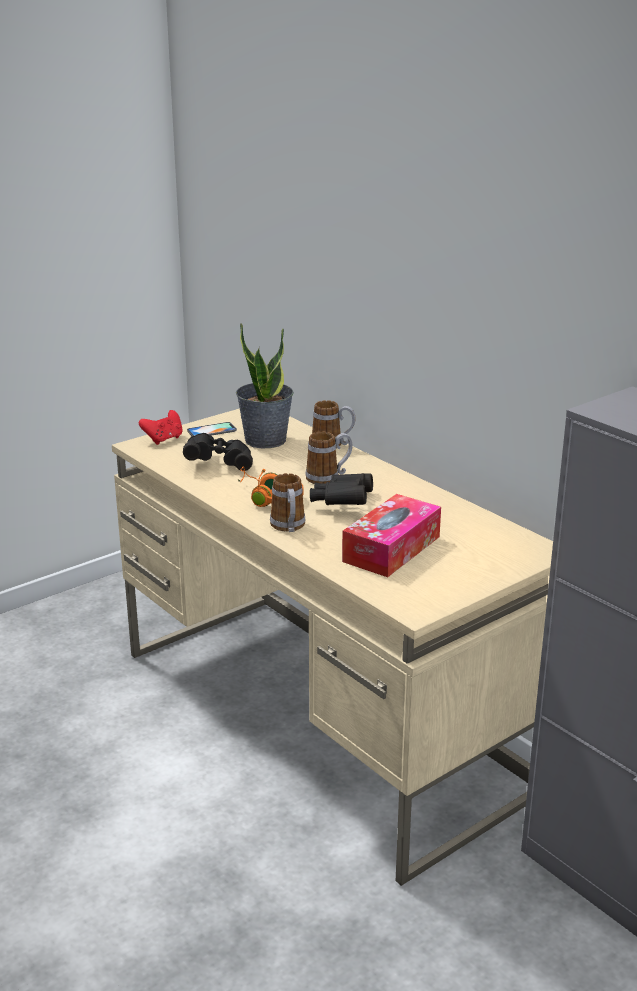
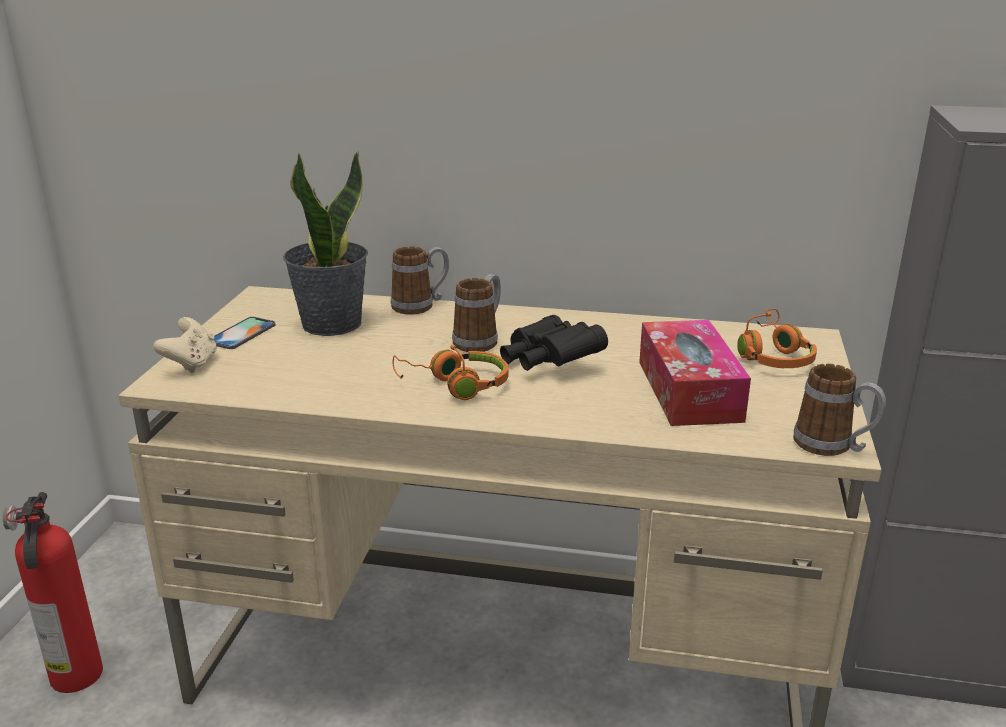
camera: 40 degrees left, 0 degrees up
(97, 618) = (76, 677): none -> fire extinguisher
(163, 439) = (191, 364): red game controller -> beige game controller
(219, 464) = (321, 368): black binoculars -> none
(289, 527) = (542, 411): mug -> mug (833, 446)
(490, 550) = (772, 355): none -> orange headphones

